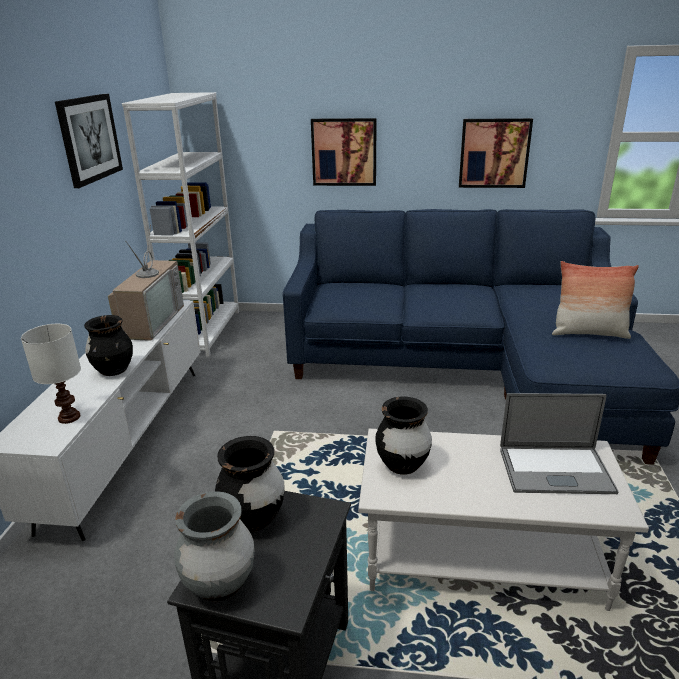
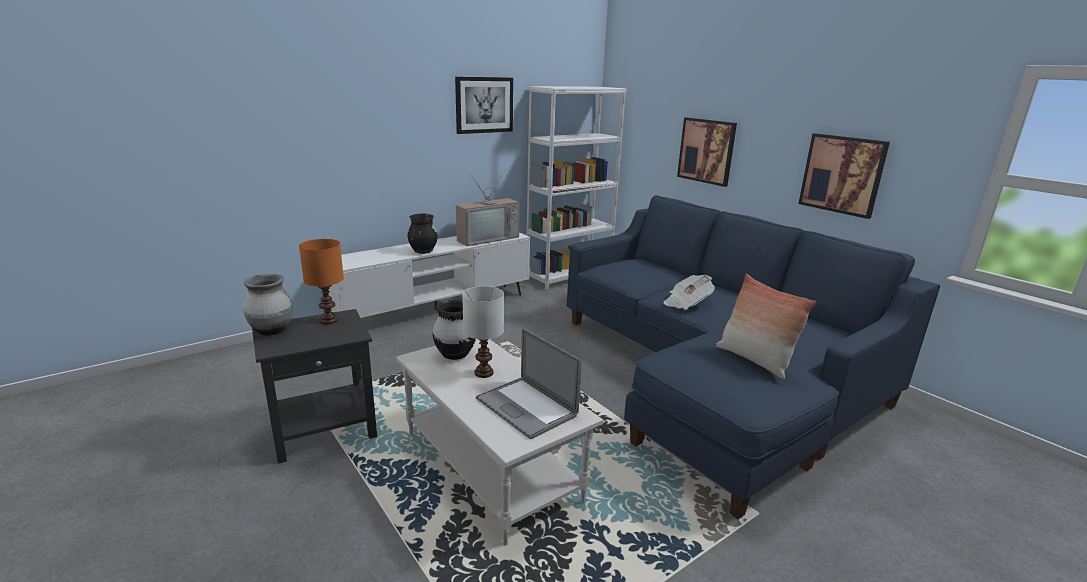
camera: 45 degrees right, 5 degrees down
(70, 417) = (369, 261): white table lamp -> white table lamp (484, 373)
(253, 519) = (328, 321): black vase -> orange table lamp
(449, 309) = (686, 303): none -> newspaper

